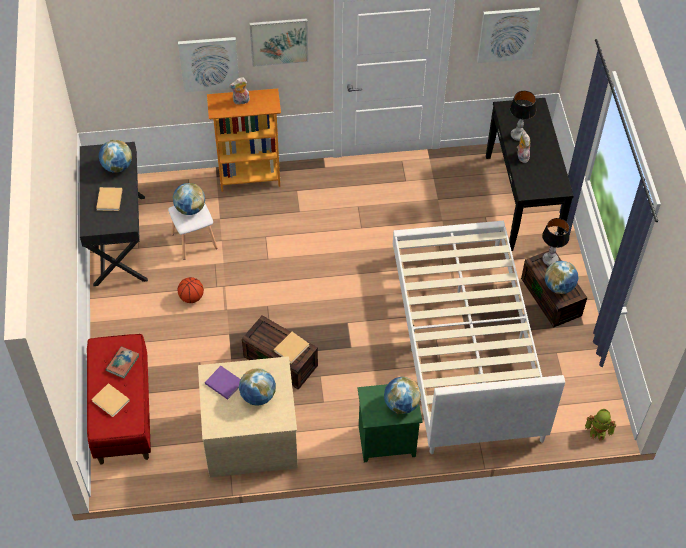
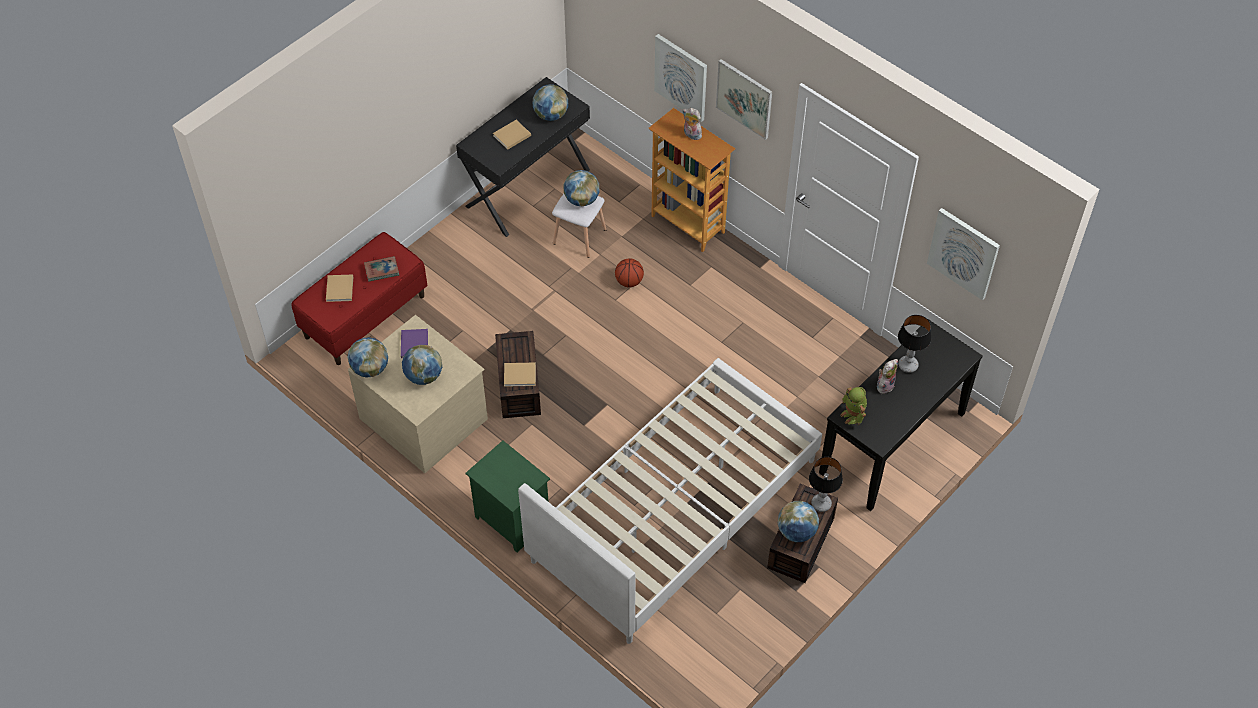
camera: 50 degrees right, 0 degrees up
(191, 297) = (520, 277): basketball -> basketball (629, 282)
(401, 404) = (515, 484): globe -> globe (370, 368)
(598, 431) = (683, 682): toy robot -> toy robot (853, 415)

